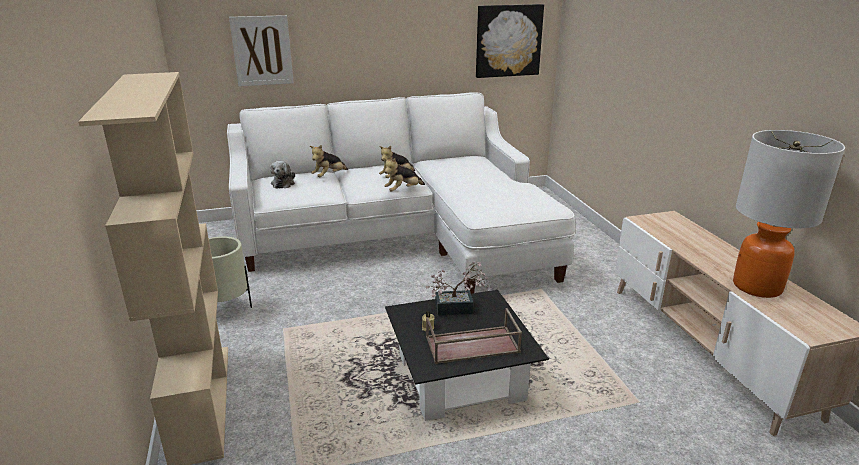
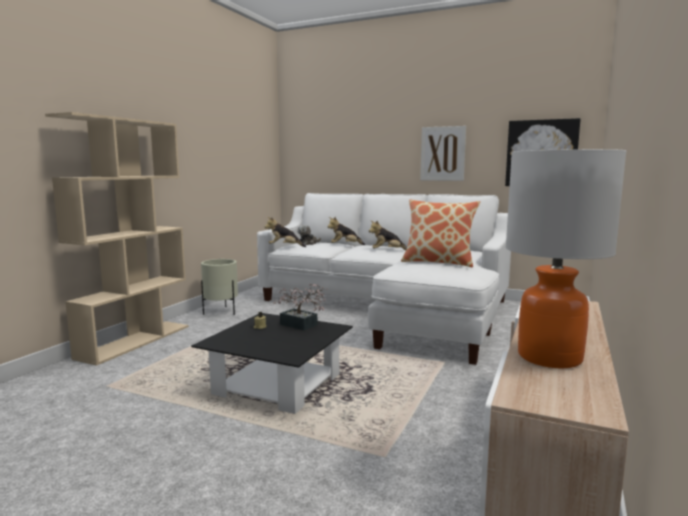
camera: 40 degrees right, 15 degrees down
(262, 51) = (334, 156): picture -> picture (442, 153)
(403, 190) = (377, 258): plush toy -> plush toy (284, 247)
(471, 345) = (264, 342): brown tray -> none
(494, 189) = (438, 262): none -> pillow

